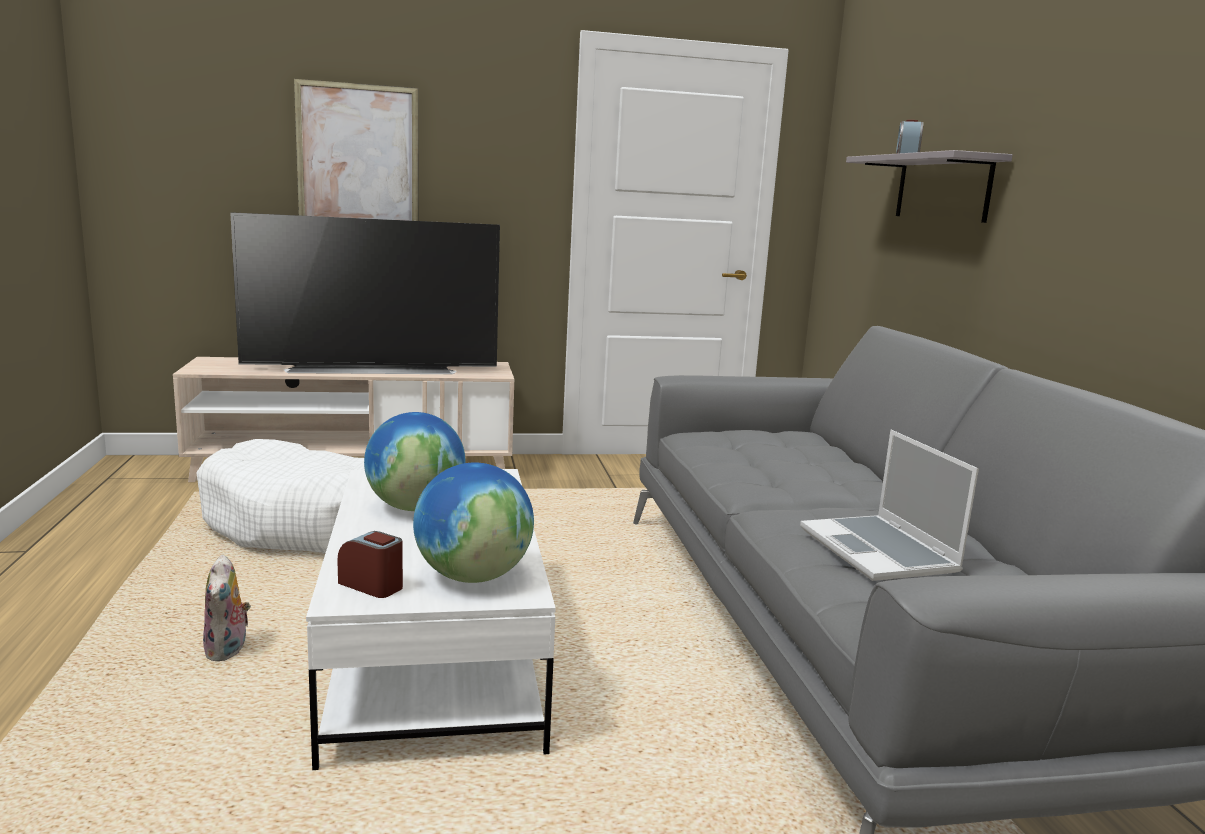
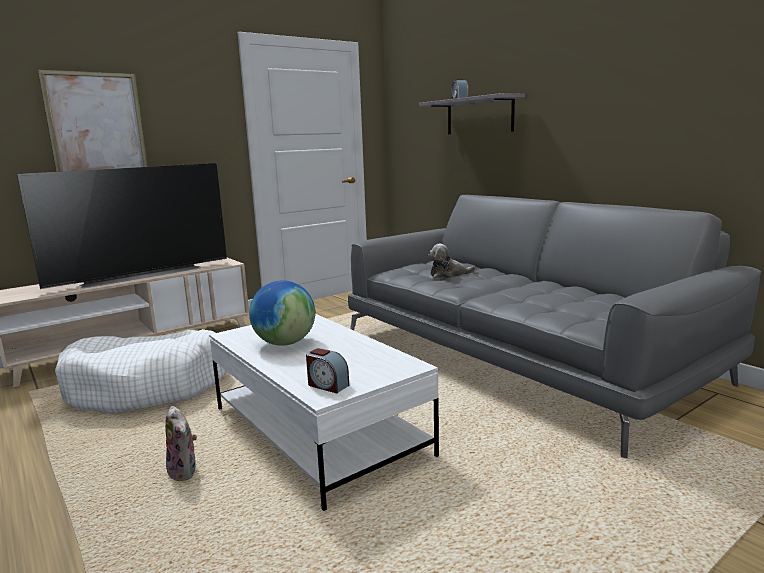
camera: 25 degrees left, 0 degrees up
(372, 585) = (327, 385): alarm clock -> alarm clock turned 150 degrees counterclockwise
(473, 576) = (374, 366): globe -> none
(777, 460) = (448, 274): none -> plush toy
(880, 551) = (555, 301): laptop -> none

